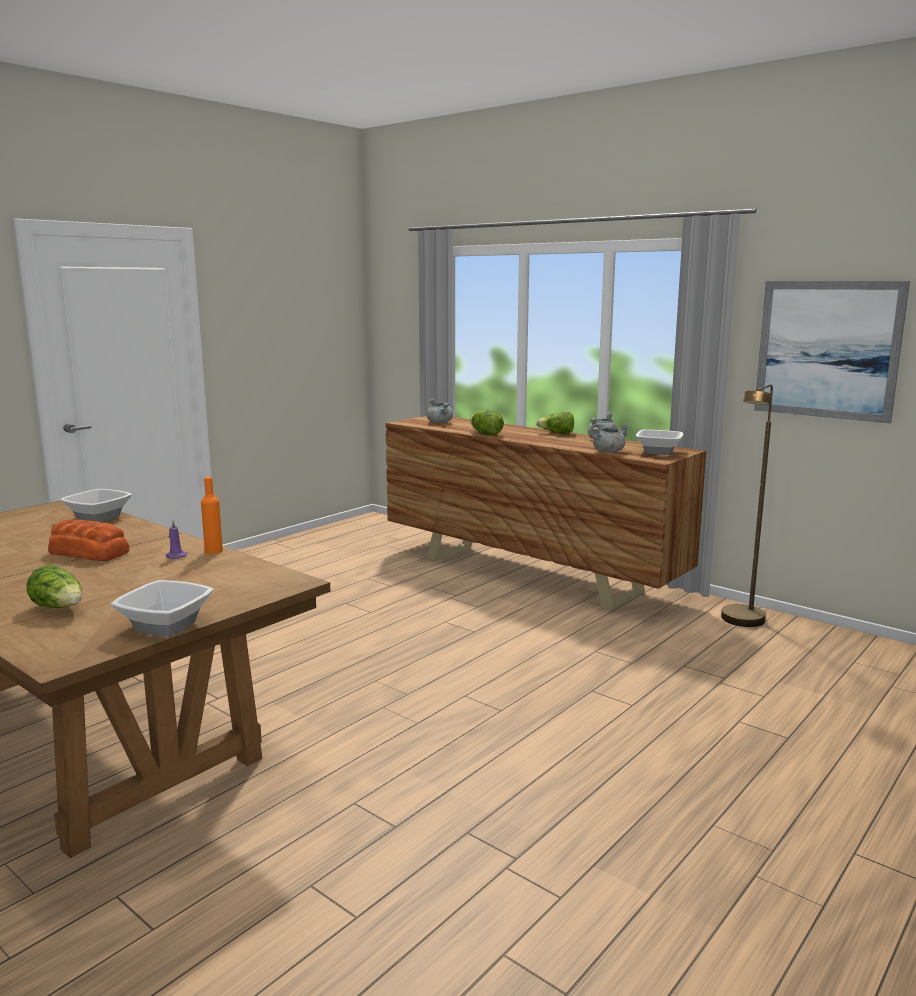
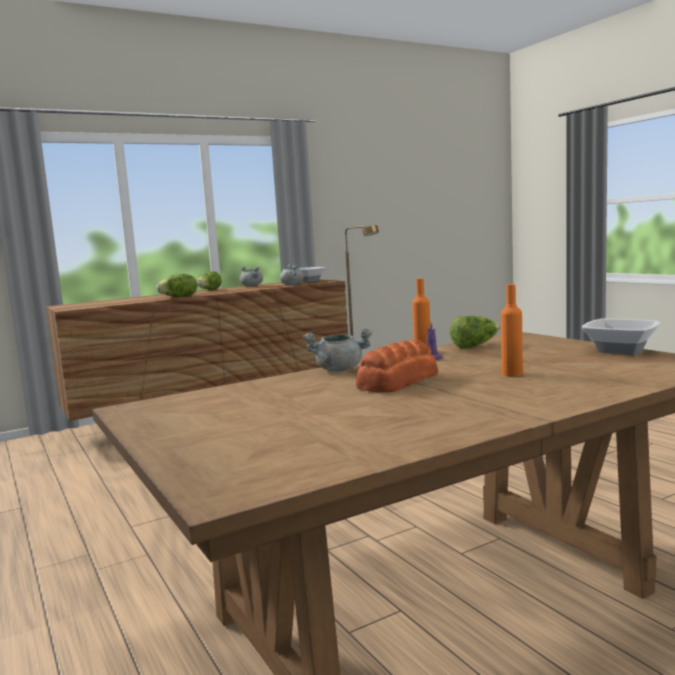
camera: 70 degrees left, 5 degrees down
(60, 608) = (581, 374): lettuce -> lettuce (475, 346)
(84, 584) = (512, 374): none -> orange bottle
(97, 518) = (238, 390): bowl -> none
(440, 422) = (97, 303): grey cooking pot -> grey cooking pot (339, 370)
(827, 350) = (353, 207): picture -> none

